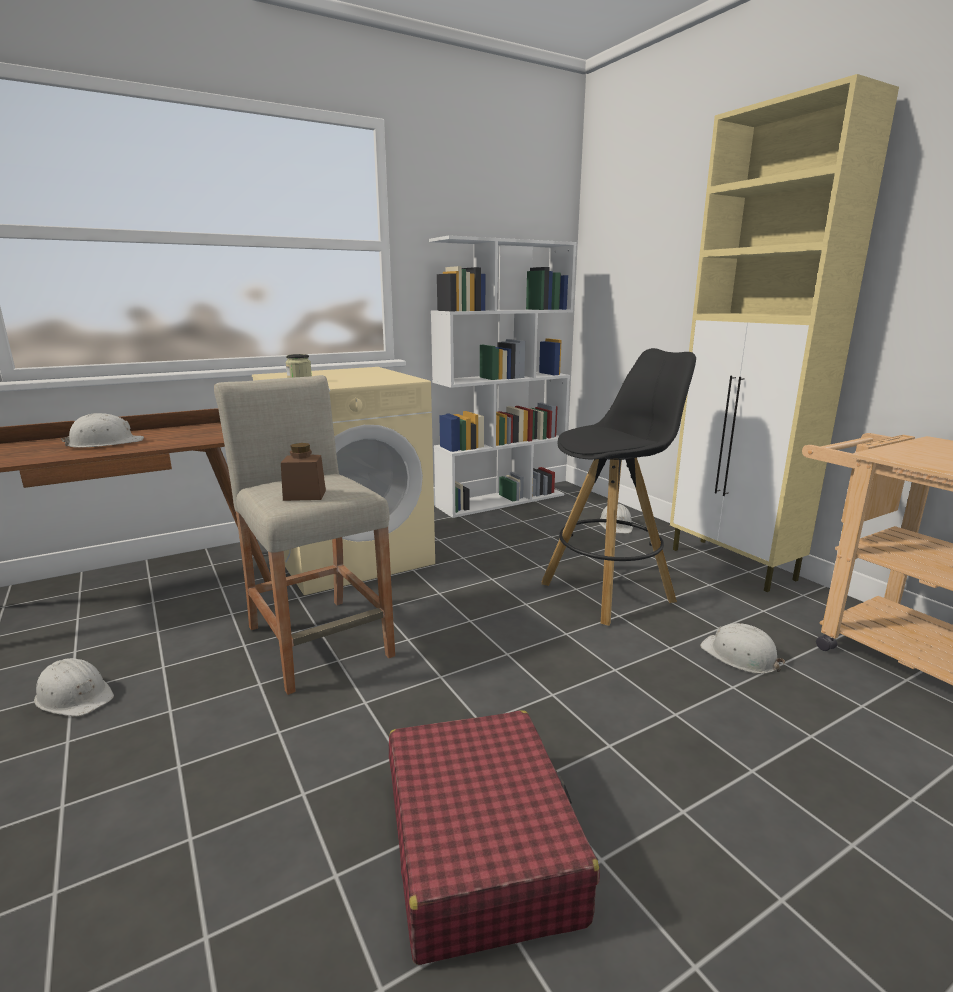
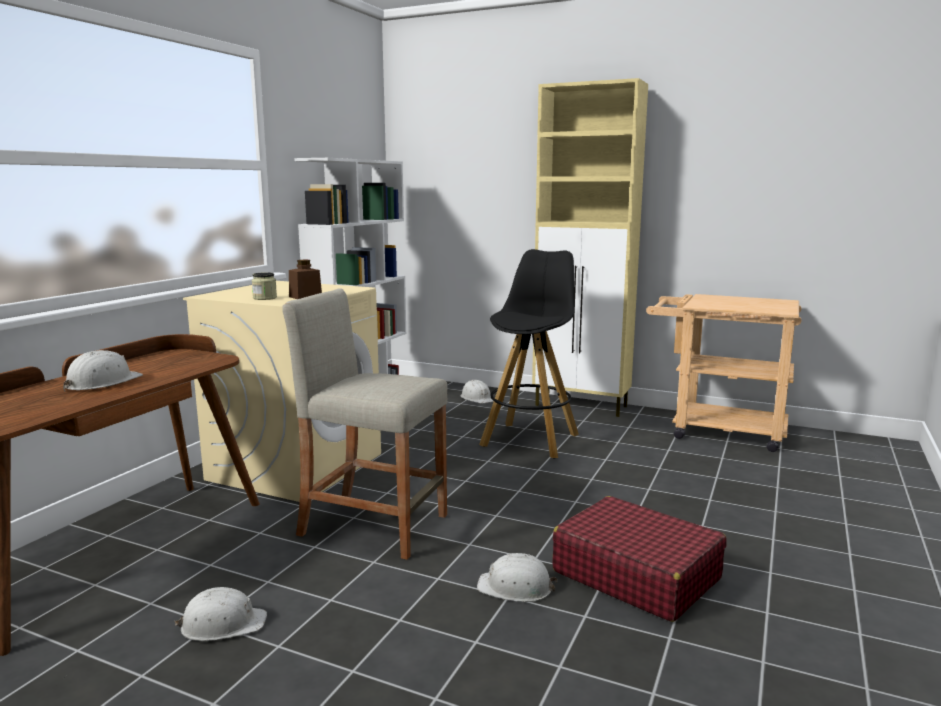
camera: 35 degrees left, 5 degrees down
(304, 495) = (397, 386): brown jar -> brown jar (305, 297)
(740, 656) = (645, 453): white hard hat -> white hard hat (515, 587)

